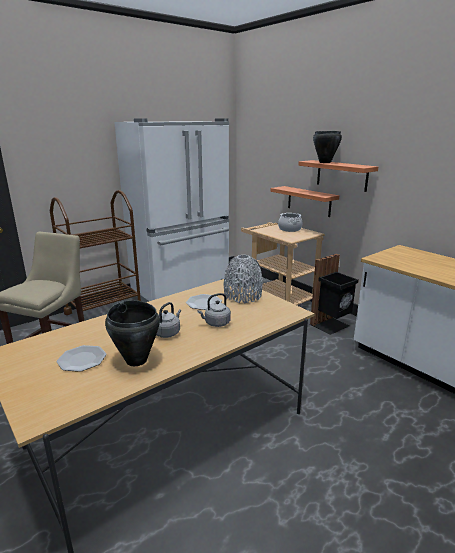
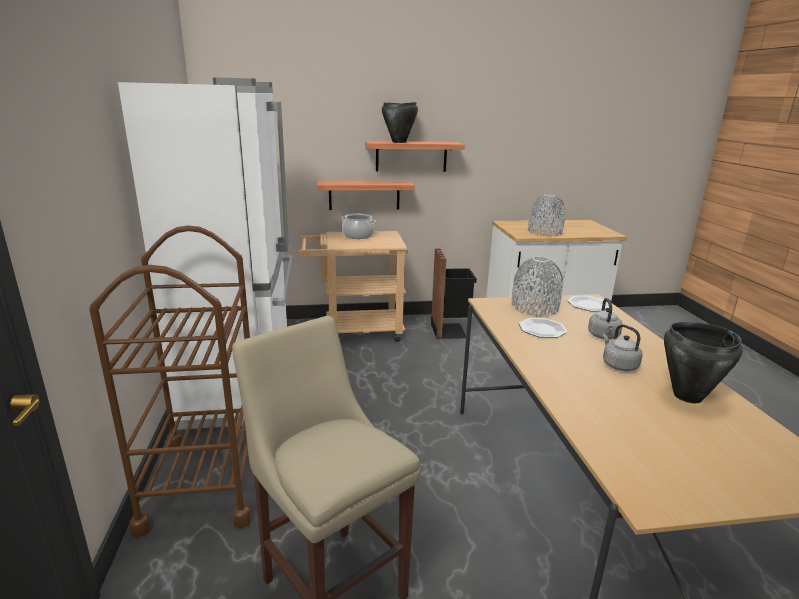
camera: 60 degrees left, 0 degrees up
(82, 359) = (680, 431): plate -> plate (589, 305)
(406, 263) = (545, 232): none -> grey vase

